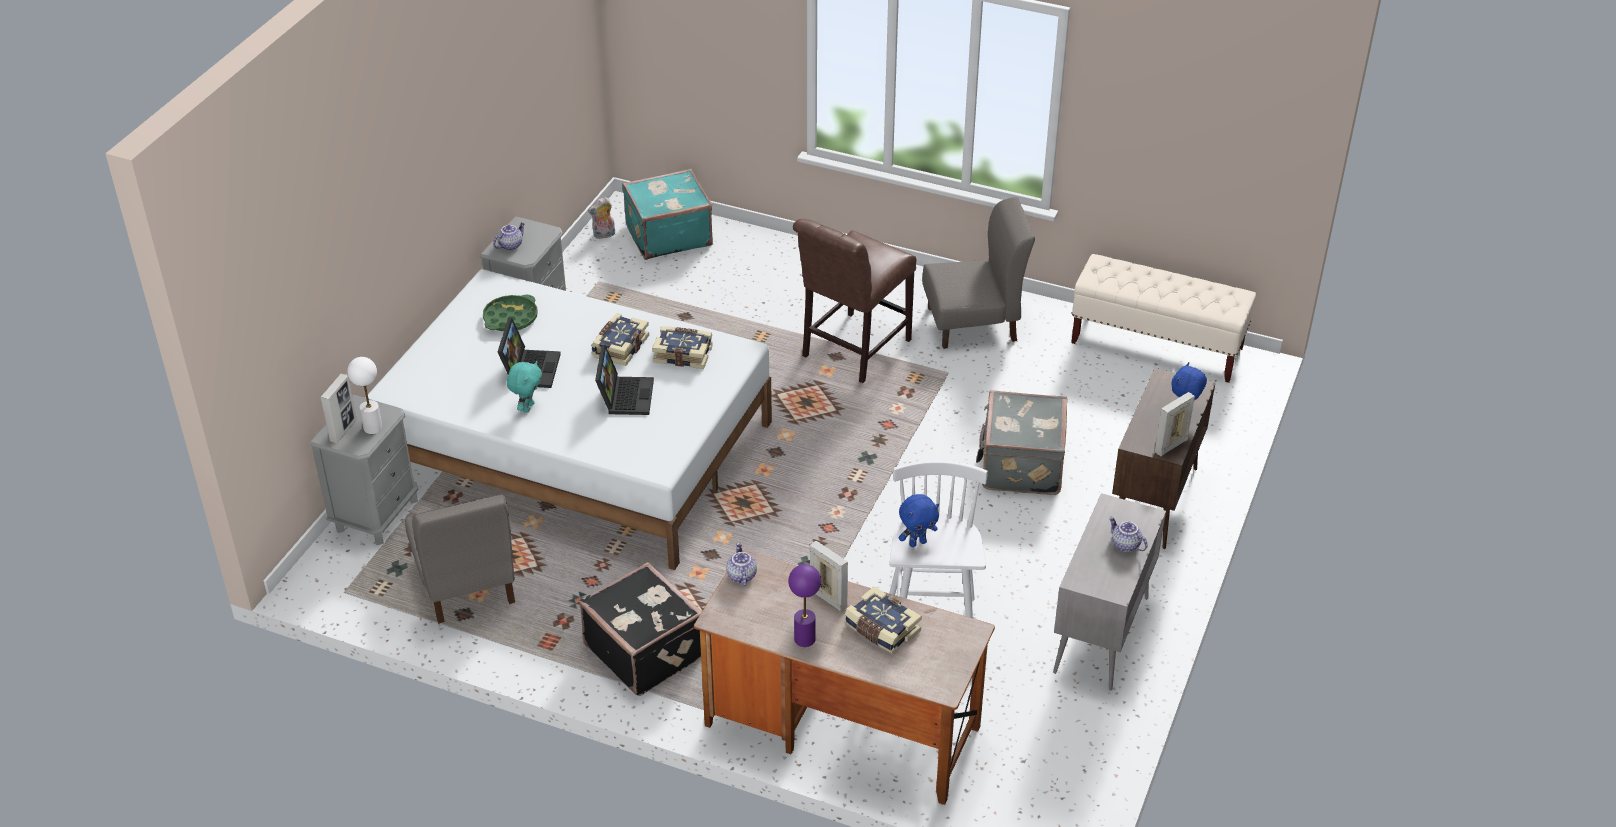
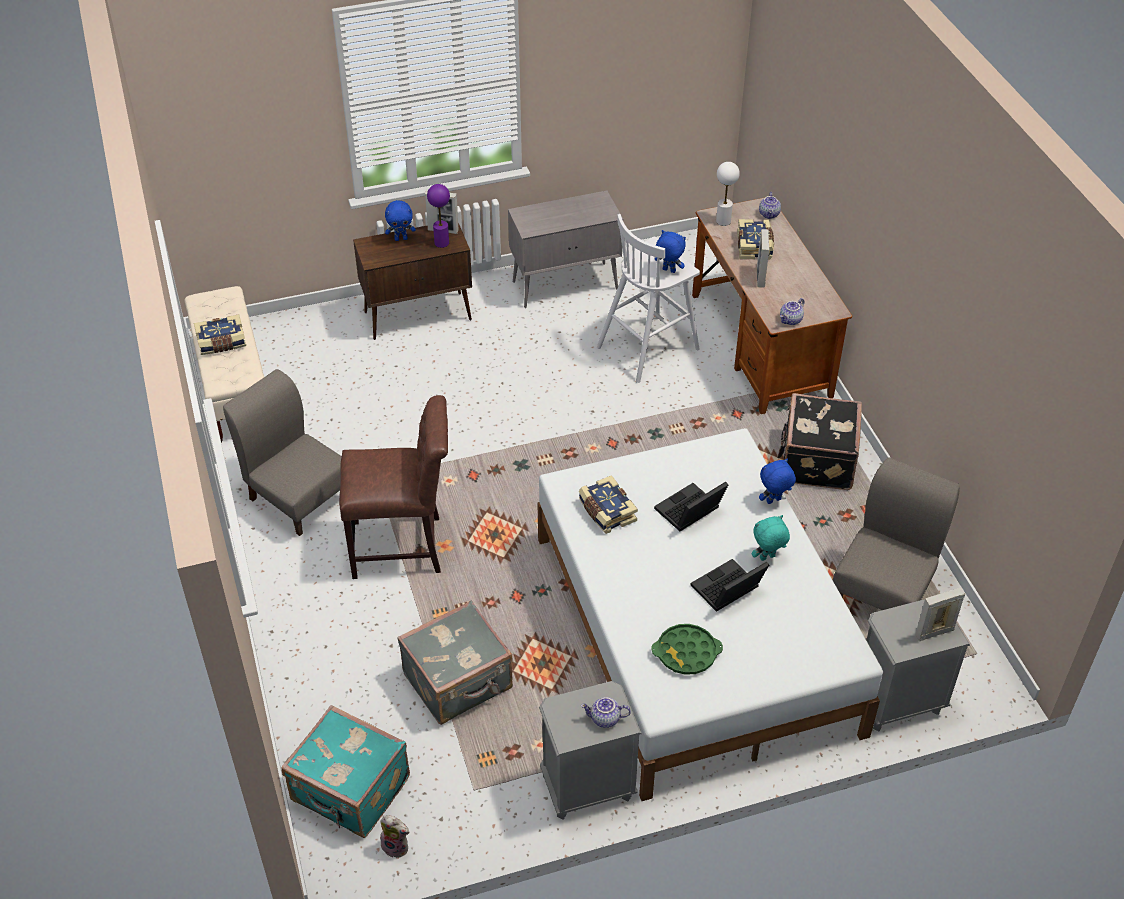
camera: 130 degrees left, 5 degrees up
(372, 428) = (909, 617): white table lamp -> white table lamp (723, 221)
(572, 447) = (774, 501): none -> blue plush toy
(619, 347) = (641, 555): book -> book (221, 342)
(804, 639) = (801, 269): purple table lamp -> purple table lamp (442, 243)
(1020, 465) = (446, 389): grey suitcase -> grey suitcase (459, 682)
(1125, 545) = (557, 210): teapot -> teapot (769, 214)

